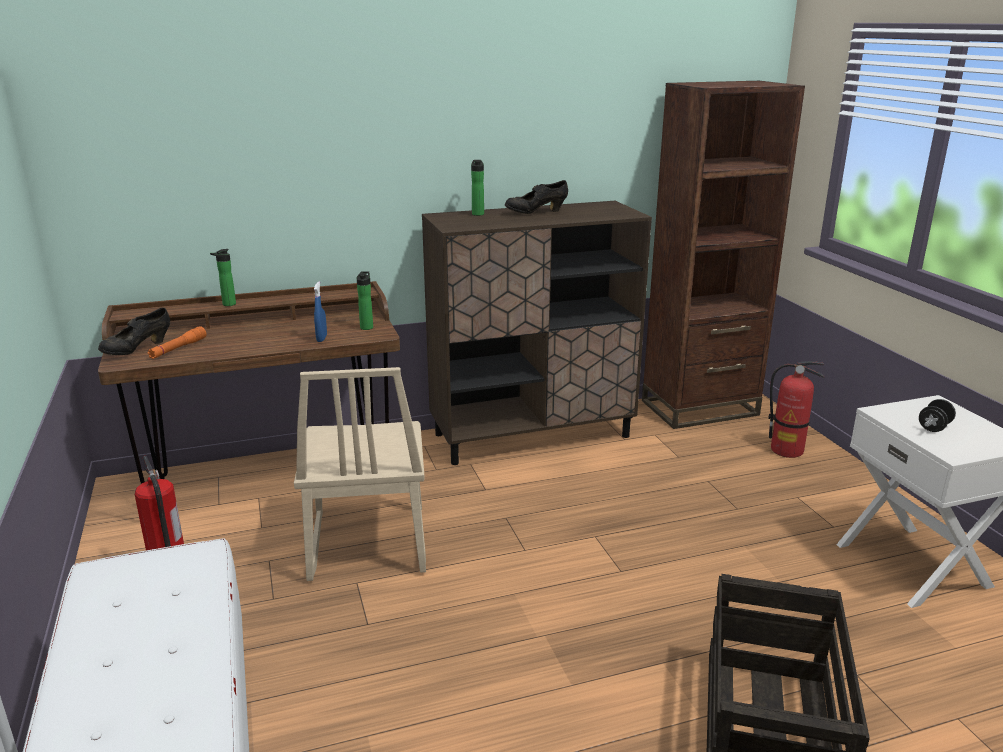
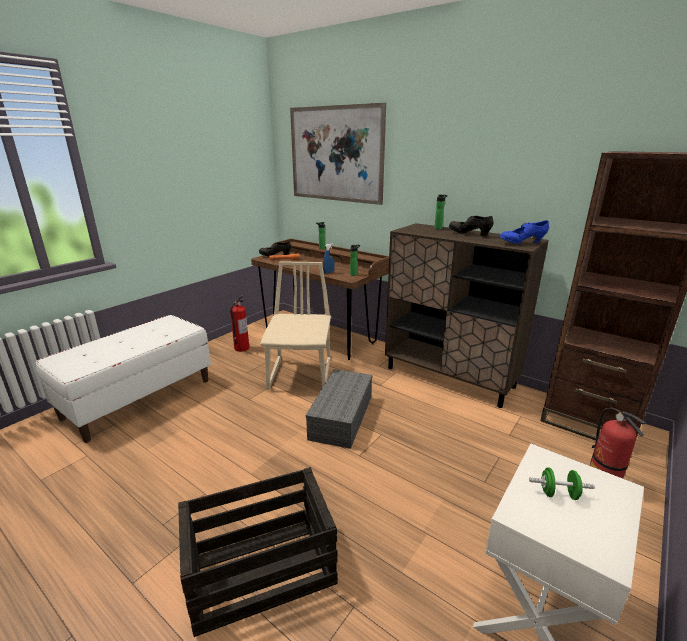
camera: 55 degrees right, 0 degrees up
(219, 108) = (335, 154): none -> picture
(366, 543) = (301, 375): beige chair -> beige chair turned 135 degrees clockwise
(522, 551) = (341, 416): none -> grey storage box
(615, 210) = (521, 243): none -> blue shoe
(934, 427) = (558, 494): black dumbbell -> green dumbbell

